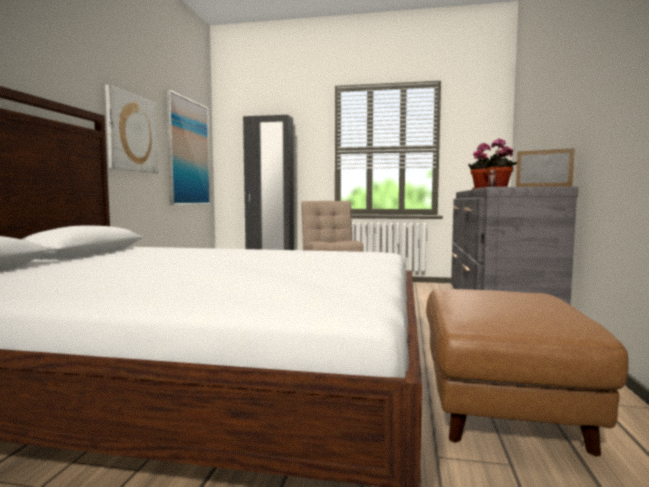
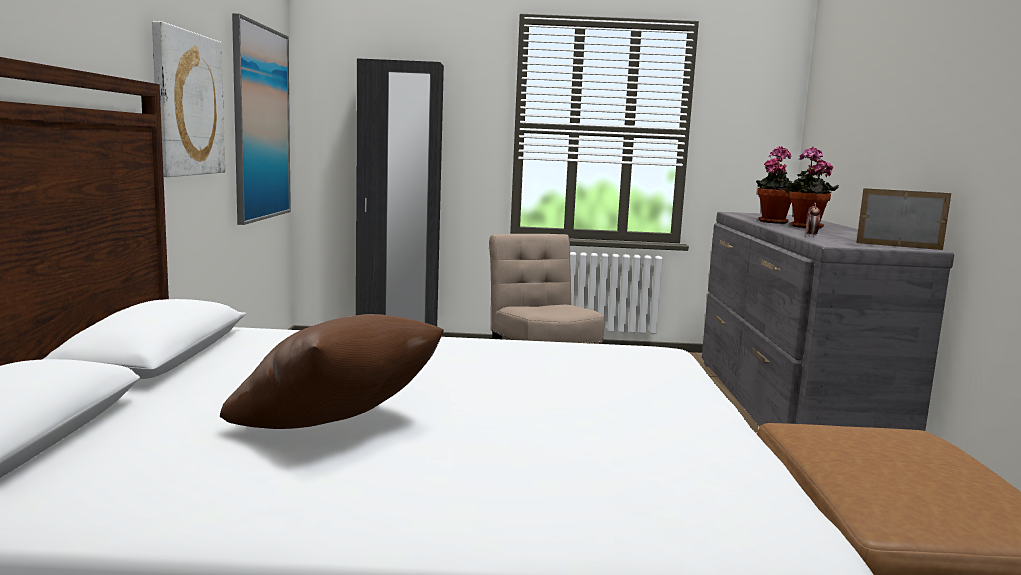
camera: 10 degrees left, 5 degrees up
(136, 271) = (337, 429): none -> brown pillow

